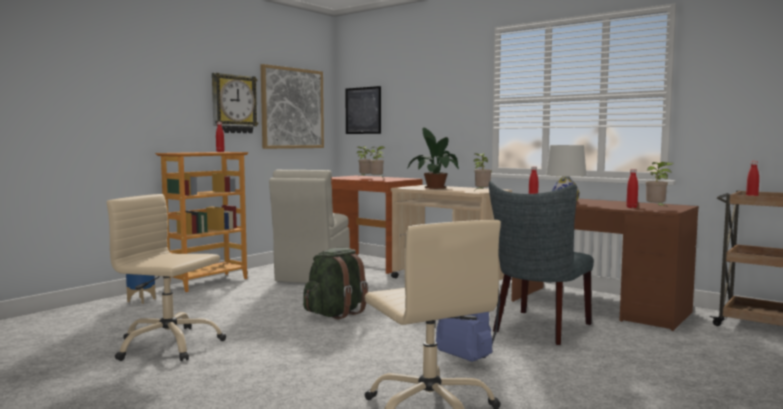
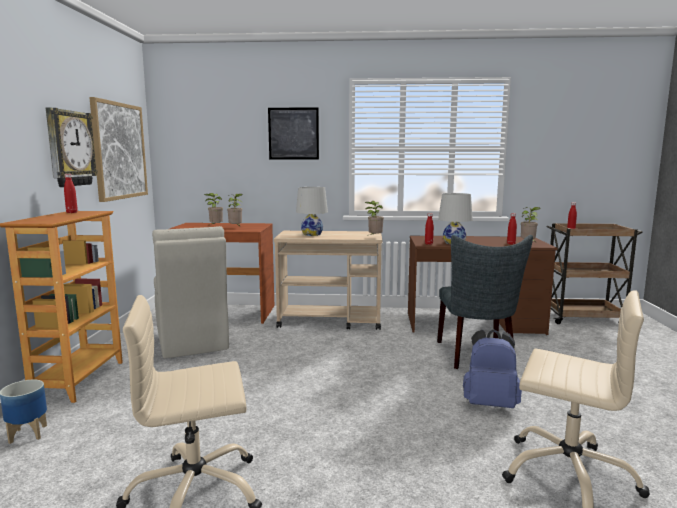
camera: 35 degrees left, 5 degrees up
(336, 313) = (301, 385): green backpack -> none
(363, 110) = (191, 153): picture -> picture (293, 133)
(434, 187) = (312, 234): potted plant -> white table lamp

